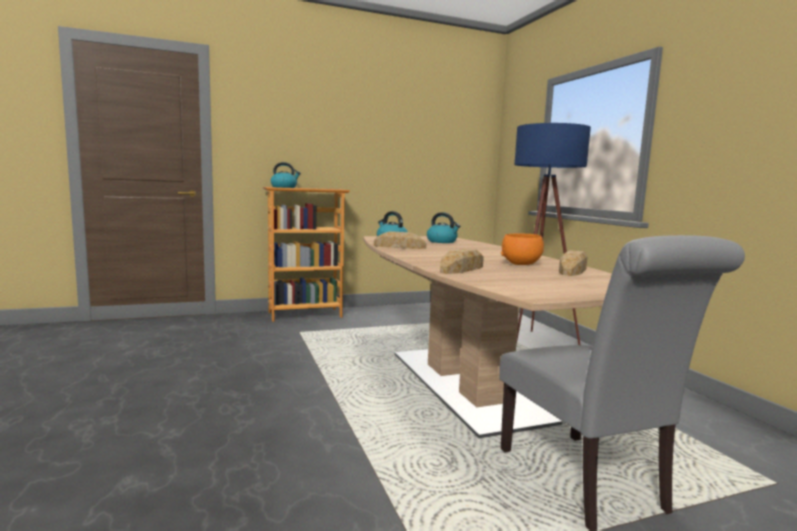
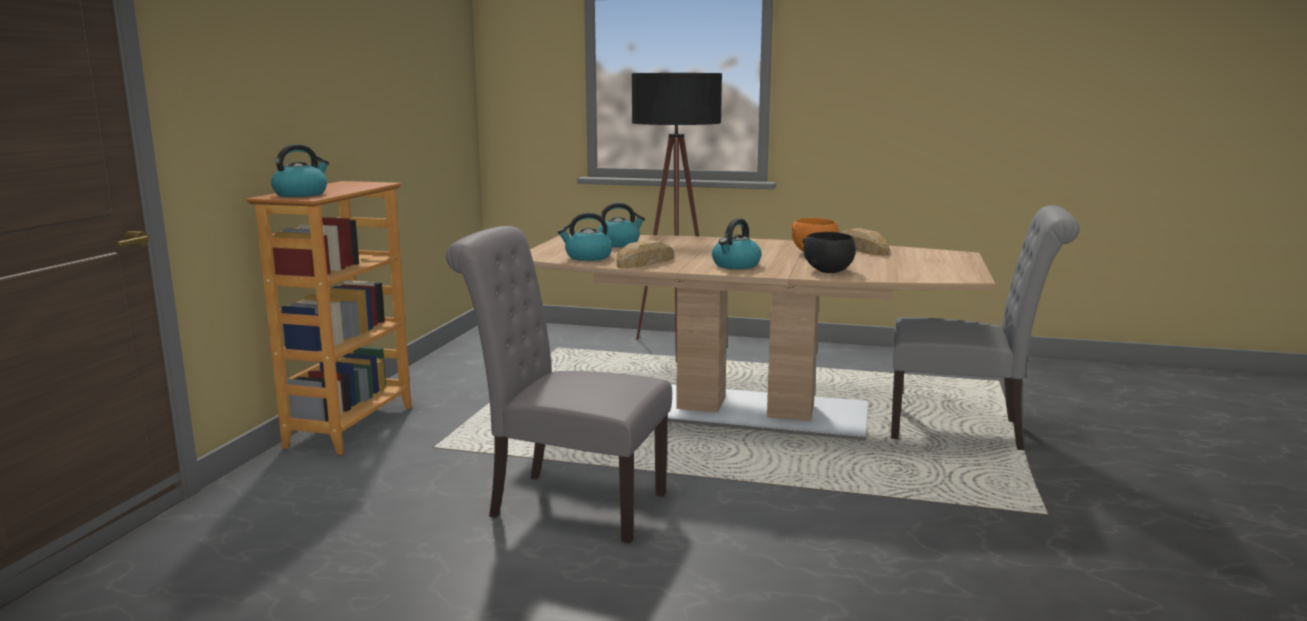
camera: 55 degrees left, 5 degrees up
(259, 372) = (567, 503): none -> grey chair
(430, 256) = (736, 265): none -> kettle
(461, 269) = (829, 271): bread -> black bowl
(535, 343) = (675, 350): blue floor lamp -> black floor lamp

